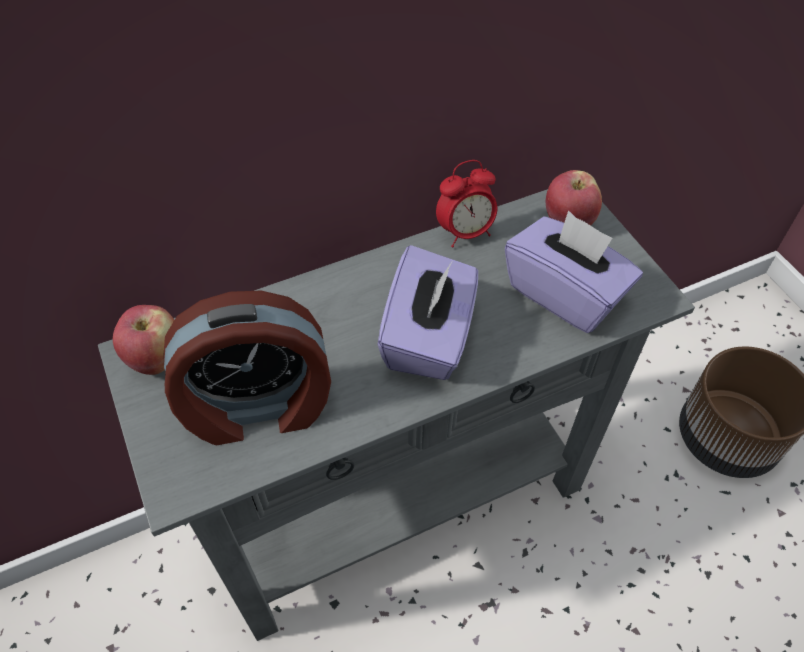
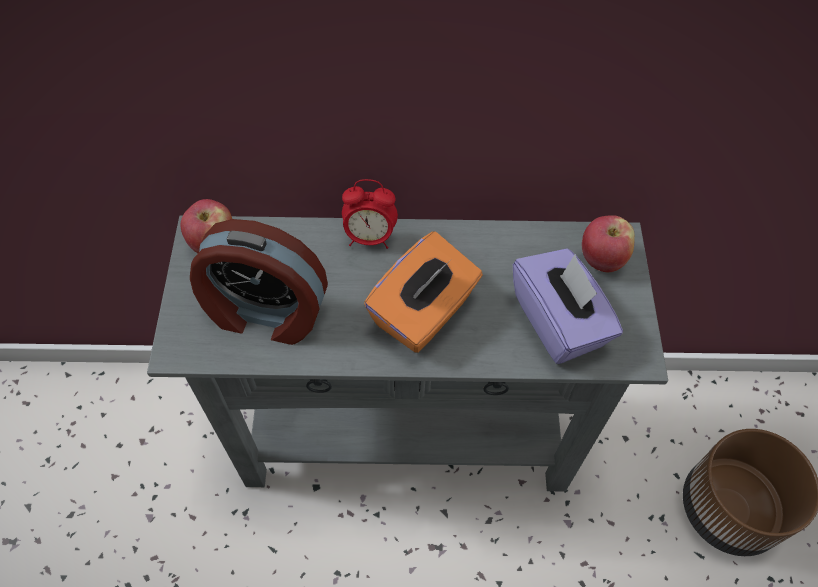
camera: 25 degrees right, 5 degrees up
(429, 338) = (424, 312): purple tissue box -> orange tissue box
(465, 233) = (506, 234): alarm clock -> alarm clock (370, 237)

